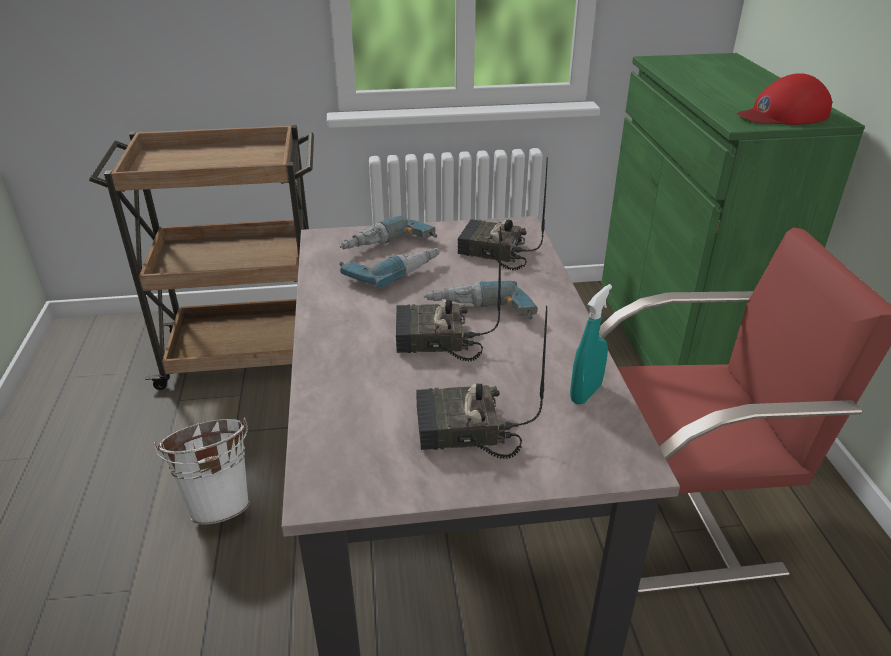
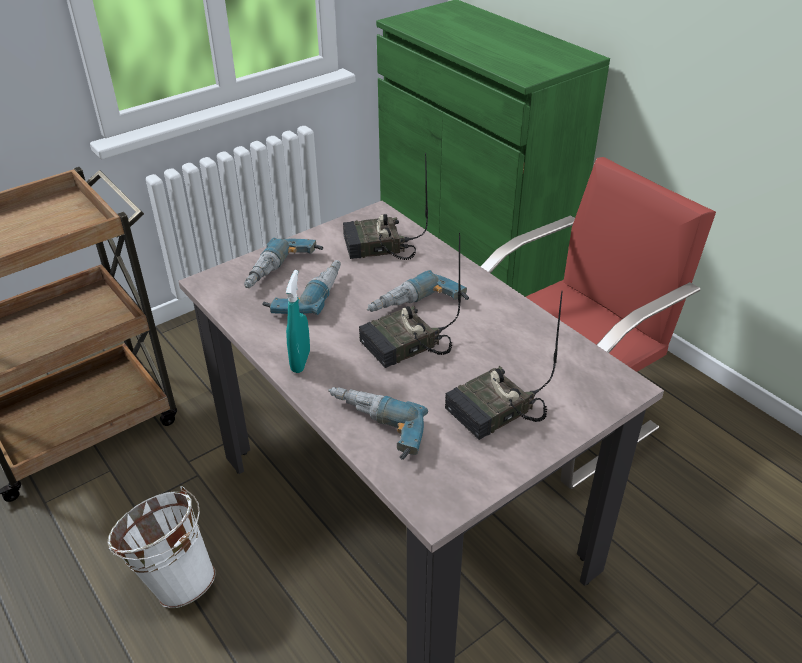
camera: 30 degrees left, 5 degrees up
(332, 400) = (371, 430): none -> power drill
(585, 393) = (551, 346): turquoise spray bottle -> turquoise spray bottle (300, 361)
(783, 115) = (548, 61): red cap -> none

